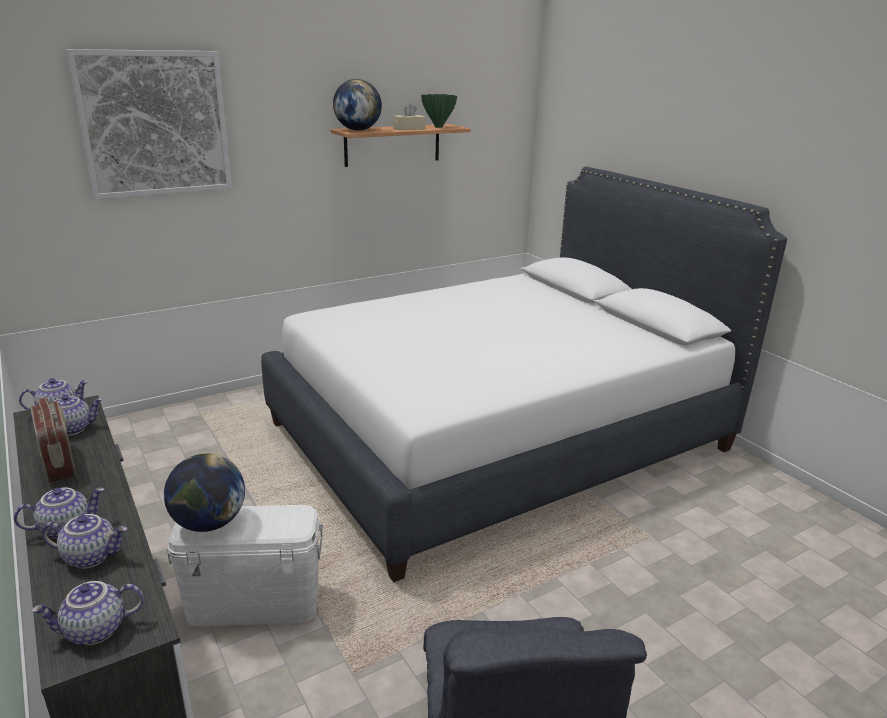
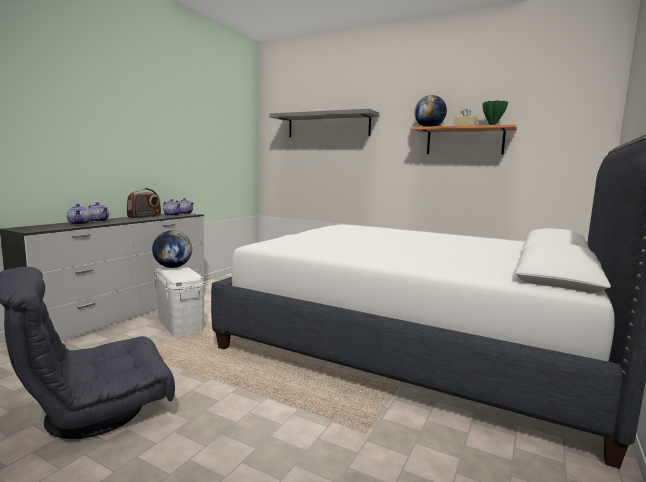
camera: 60 degrees right, 15 degrees down
(95, 631) = (30, 228): teapot -> none
(155, 124) = (328, 125): picture -> grey shelf

